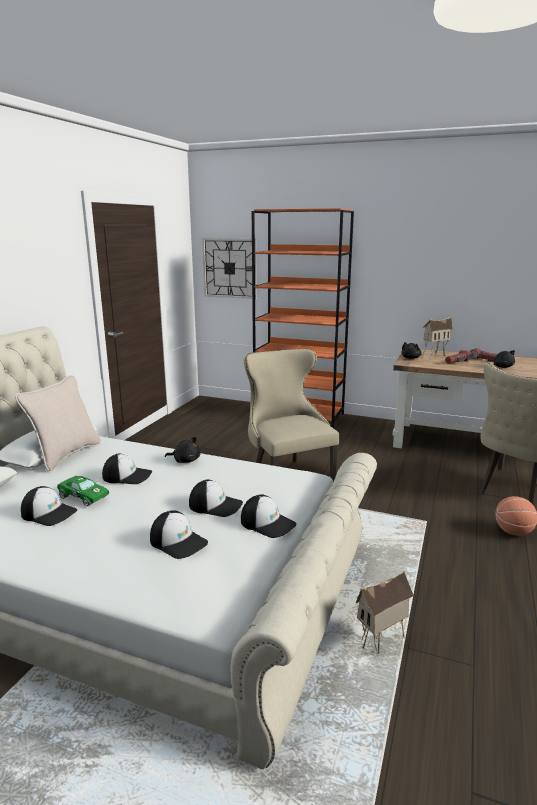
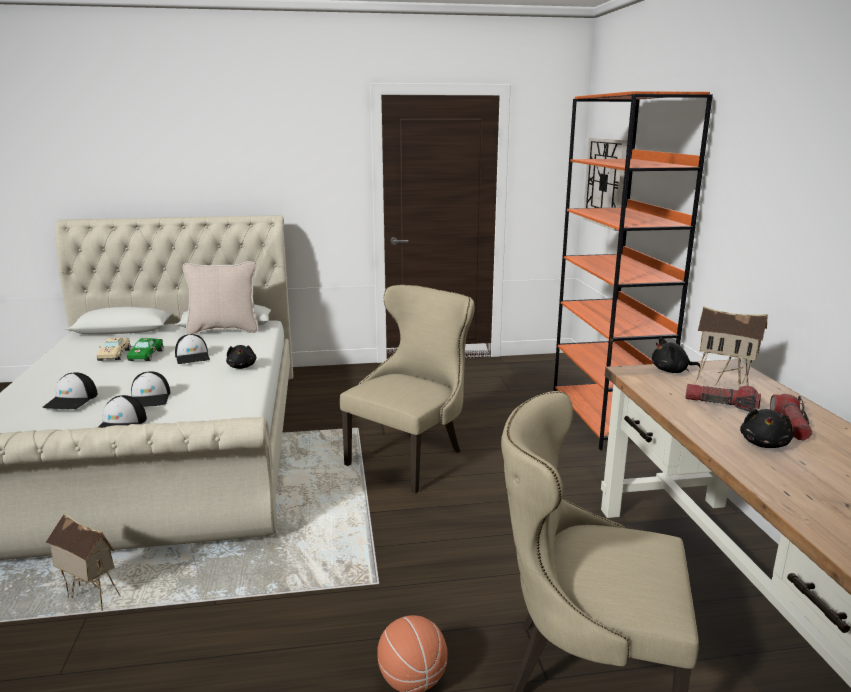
camera: 60 degrees right, 0 degrees up
(49, 513) = (114, 354): cap -> beige toy car

